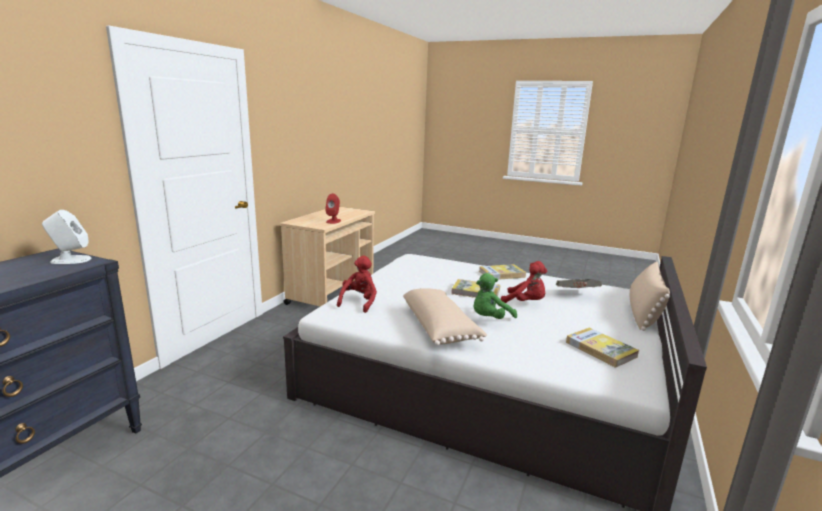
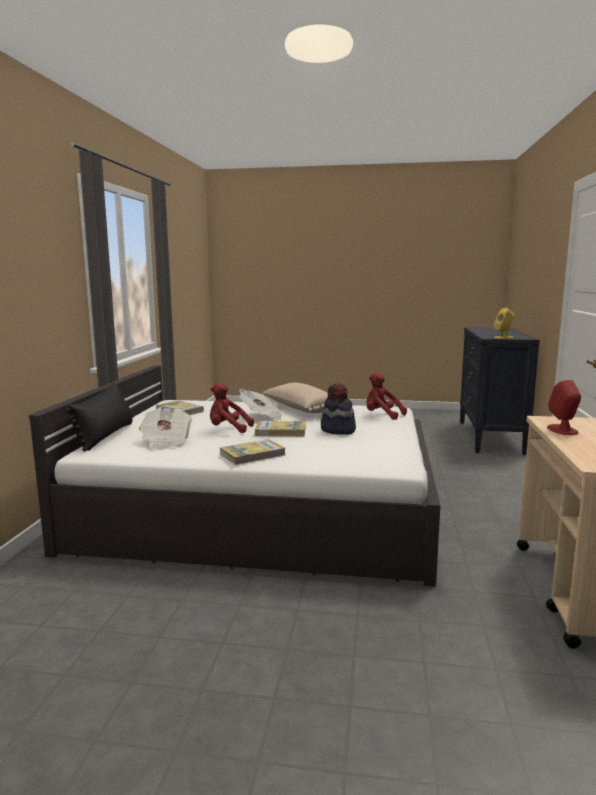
camera: 165 degrees right, 5 degrees down
(70, 260) = (503, 337): white speaker -> yellow speaker
(359, 302) = (382, 415): red plush toy -> red plush toy turned 120 degrees clockwise
(424, 287) = (338, 430): none -> hat
(490, 319) = (262, 416): green plush toy -> newspaper
(643, 312) = (105, 436): beige pillow -> black pillow

